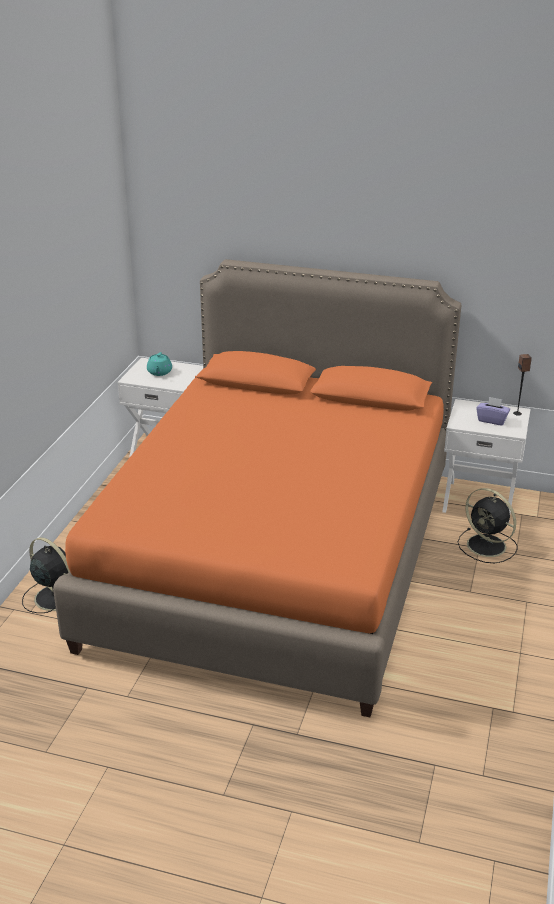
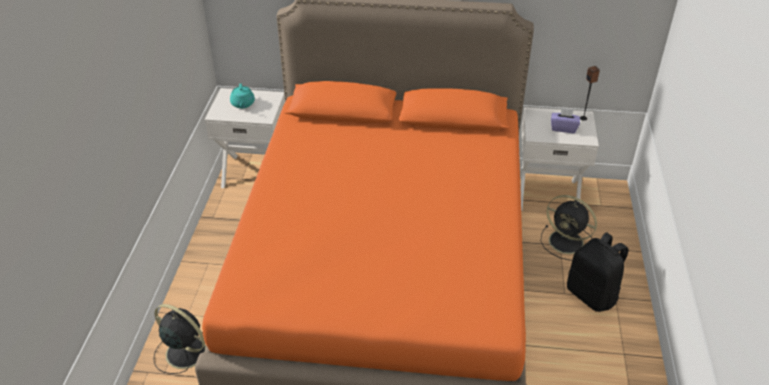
camera: 10 degrees left, 10 degrees up
(501, 596) = (592, 295): none -> black backpack

